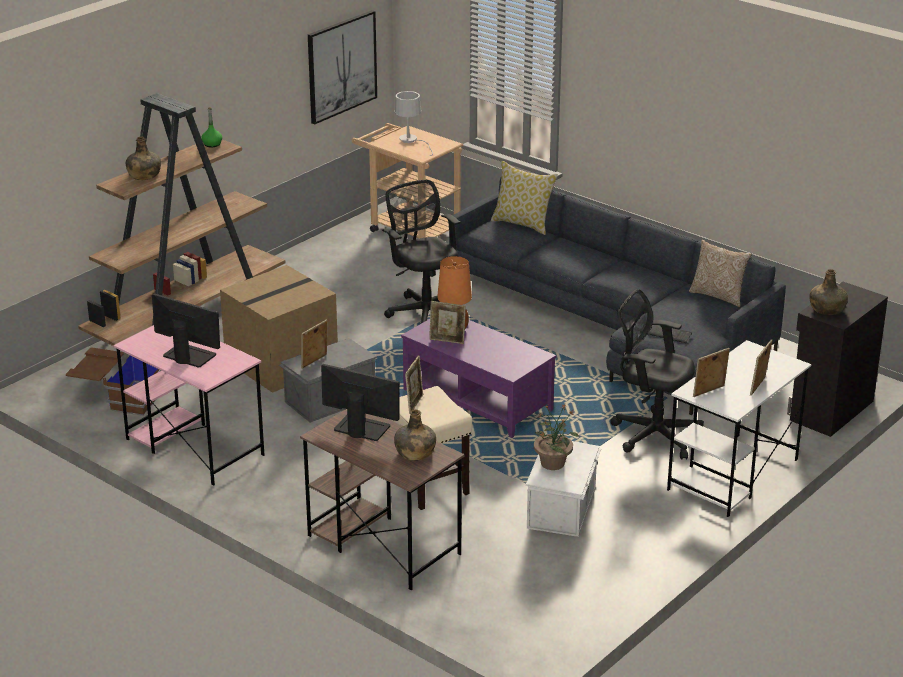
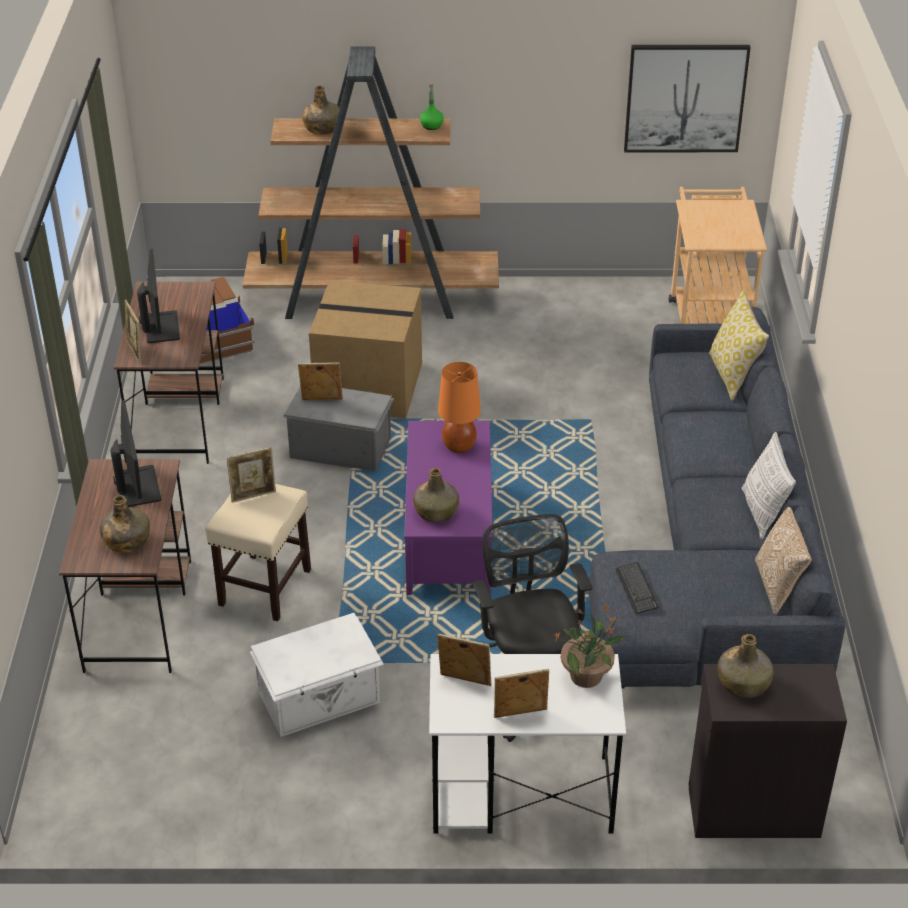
camera: 50 degrees right, 10 degrees up
(193, 446) = (179, 418): pink desk -> brown desk
(412, 142) = (720, 220): white table lamp -> none
(424, 312) = (564, 415): black office chair -> none
(447, 341) = (431, 453): picture frame -> picture frame (135, 352)
(507, 362) = (436, 512): none -> green bottle
(553, 463) = (308, 644): potted plant -> potted plant (587, 676)
(654, 272) = (762, 513): none -> pillow

